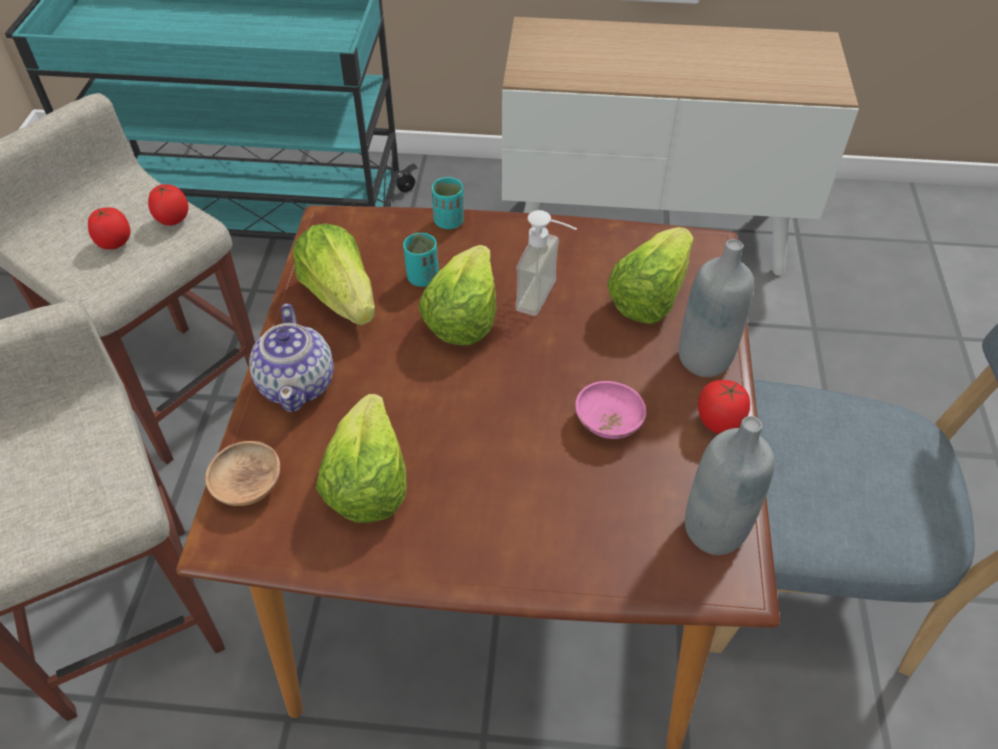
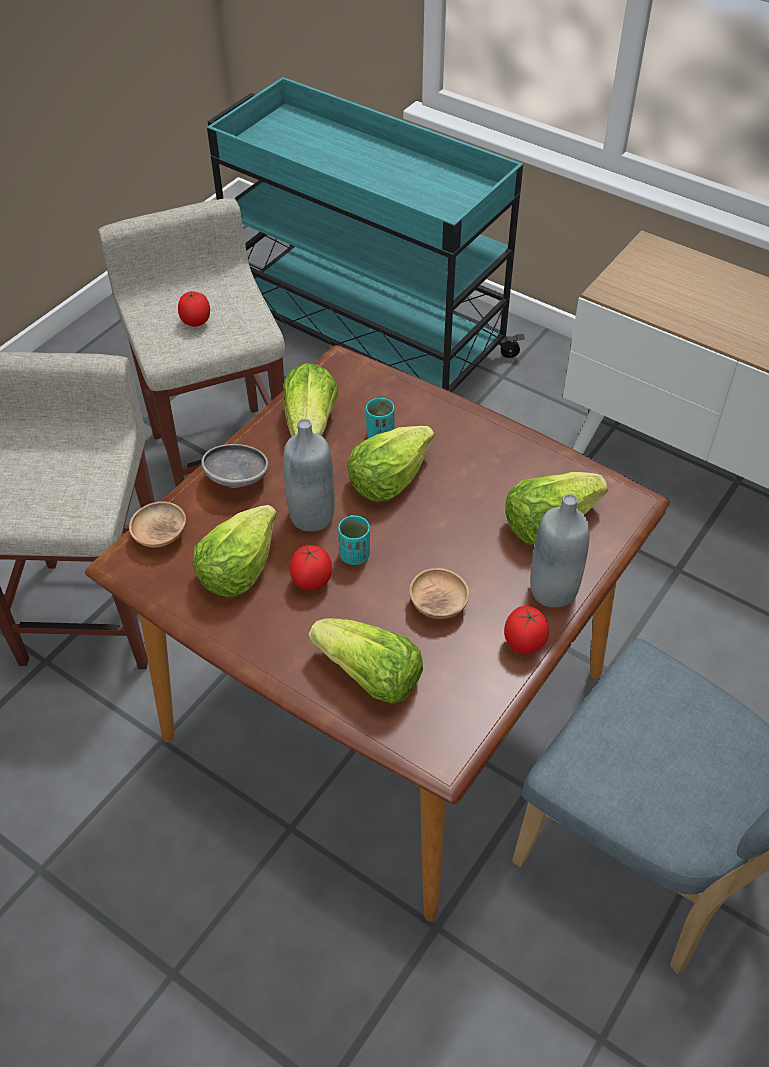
camera: 30 degrees right, 0 degrees up
(173, 220) = (247, 319): tomato -> tomato (311, 582)
(298, 383) = (238, 479): teapot -> grey bowl
(449, 222) = (432, 398): turquoise cup -> turquoise cup (355, 555)
(547, 298) = (464, 491): soap dispenser -> none
(597, 532) = (370, 676): none -> lettuce
(608, 422) = (438, 604): pink bowl -> brown bowl
(714, 530) = (456, 716): grey bottle -> grey bottle (312, 516)

